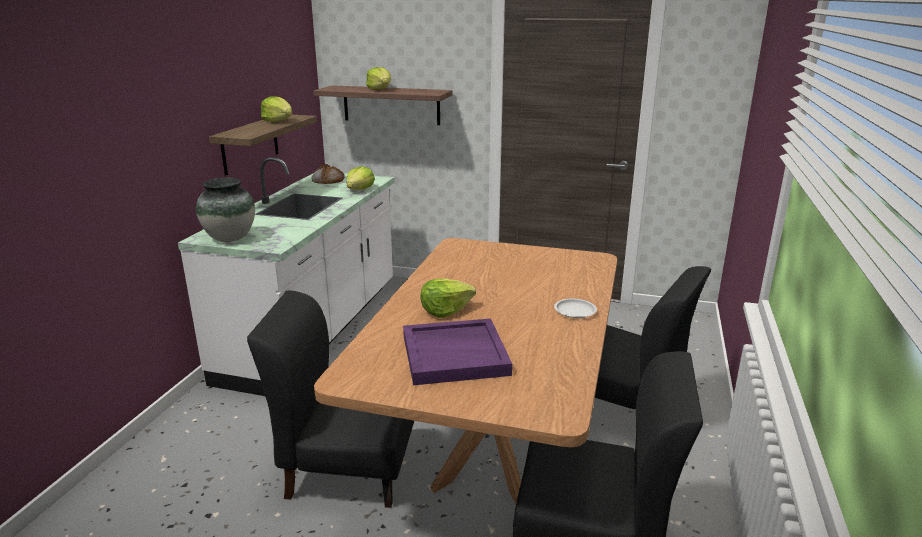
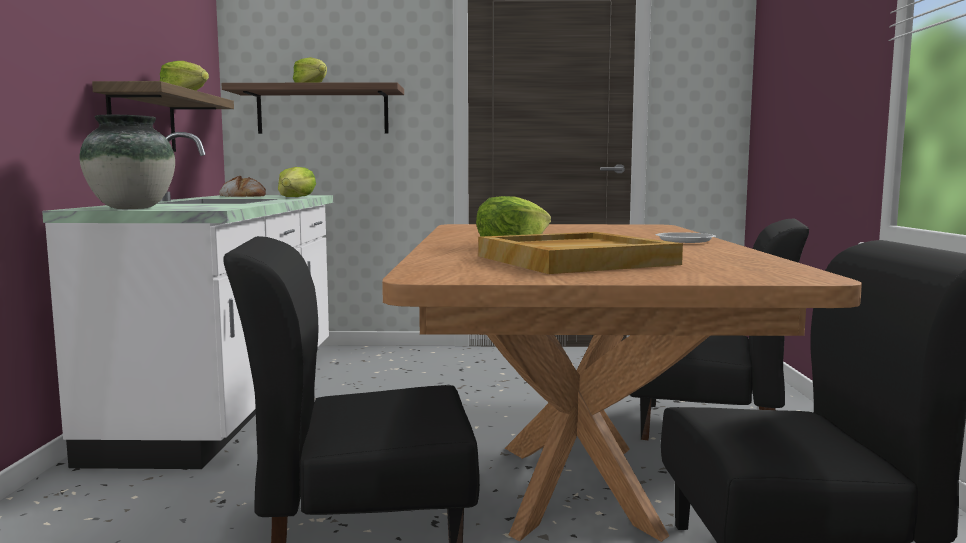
camera: 15 degrees left, 15 degrees down
(455, 354) = (575, 260): purple tray -> beige tray

